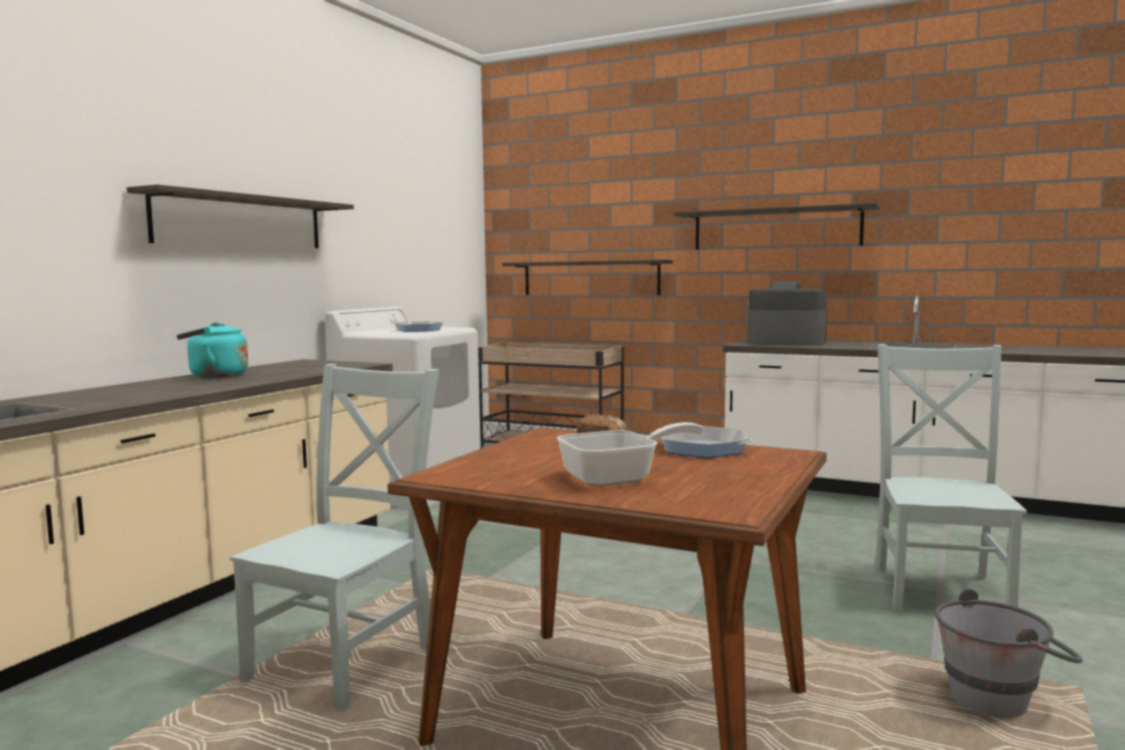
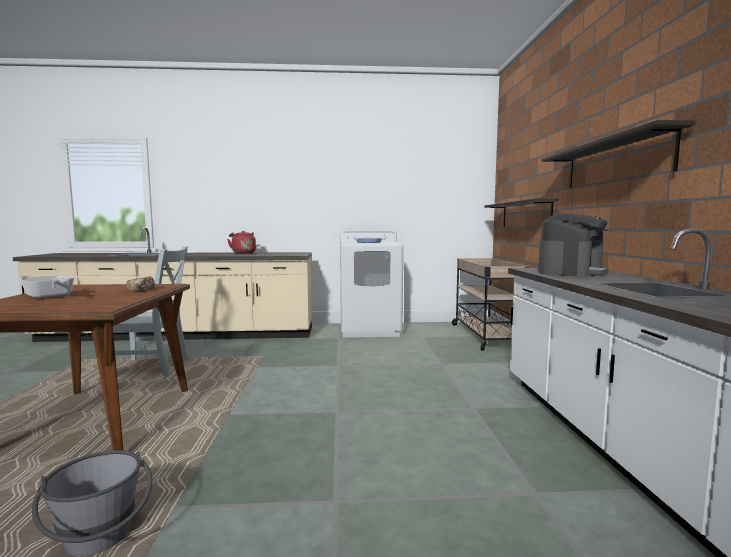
camera: 60 degrees right, 0 degrees up
(214, 376) = (243, 253): turquoise kettle -> red kettle
(241, 222) = (293, 188): shelf -> none
(702, 449) = (121, 299): frying pan -> none
(785, 342) = (571, 272): coffee machine -> coffee machine turned 45 degrees clockwise
(940, 589) = (338, 501): grey chair -> none

